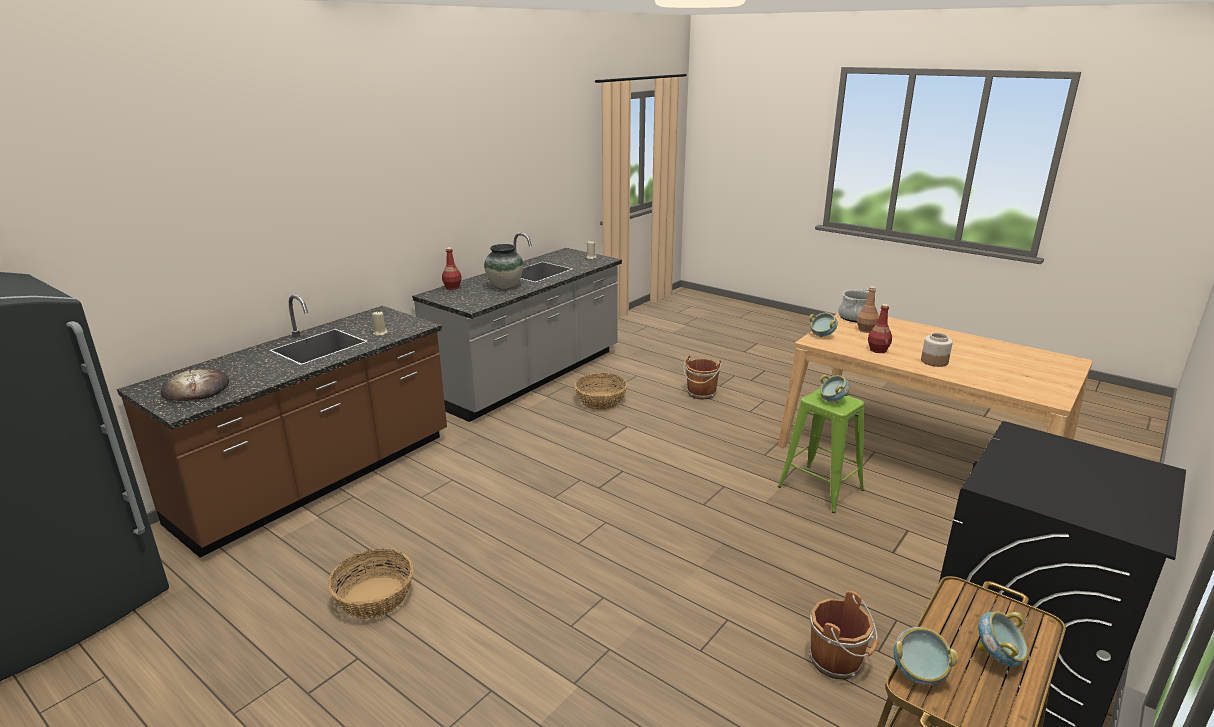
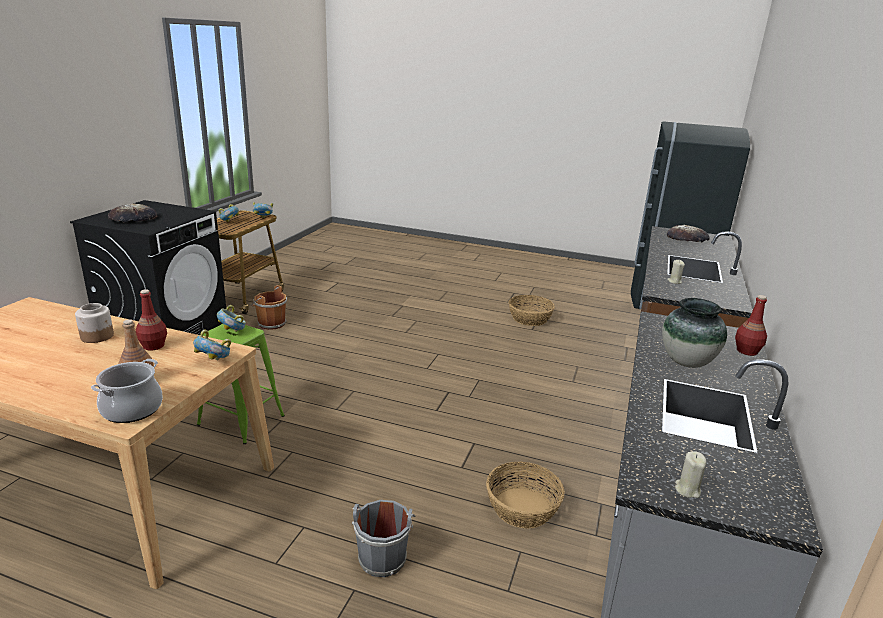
camera: 160 degrees right, 0 degrees up
(701, 394) = (382, 557): brown bucket -> grey bucket
(1085, 469) = (133, 218): none -> bread

